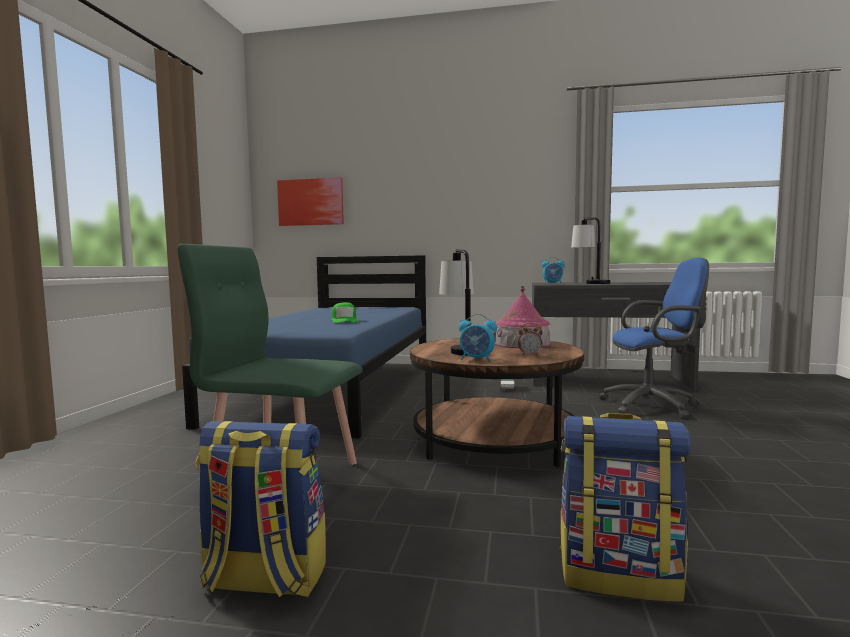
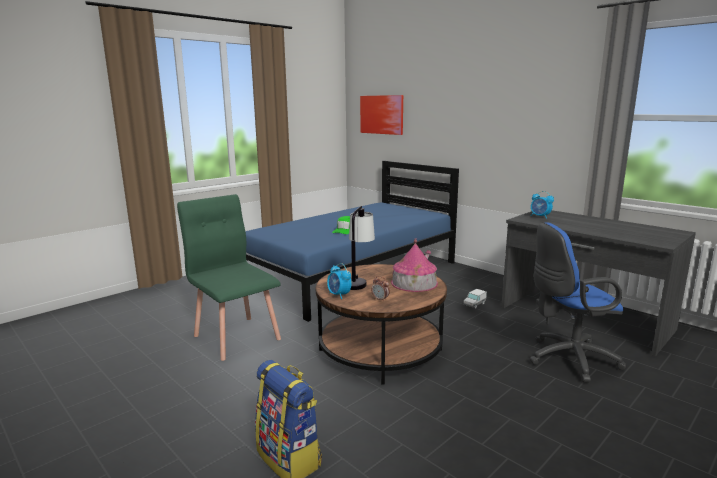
camera: 35 degrees right, 10 degrees up
(263, 580) = (161, 389): backpack -> none
(589, 283) = (576, 222): table lamp -> none
(654, 406) = (567, 359): blue office chair -> blue office chair turned 135 degrees clockwise

